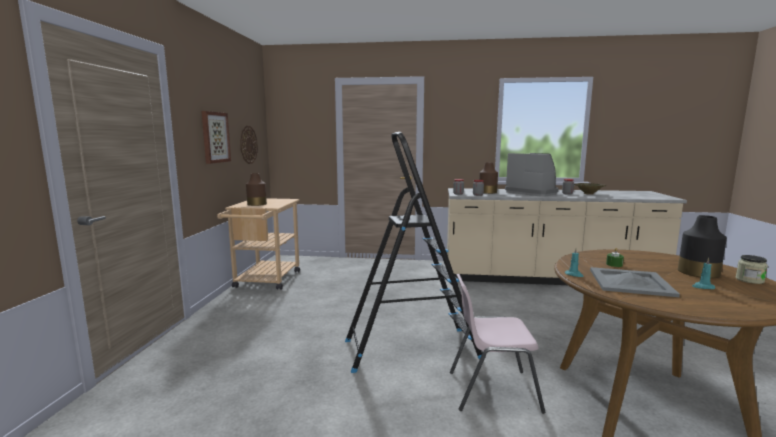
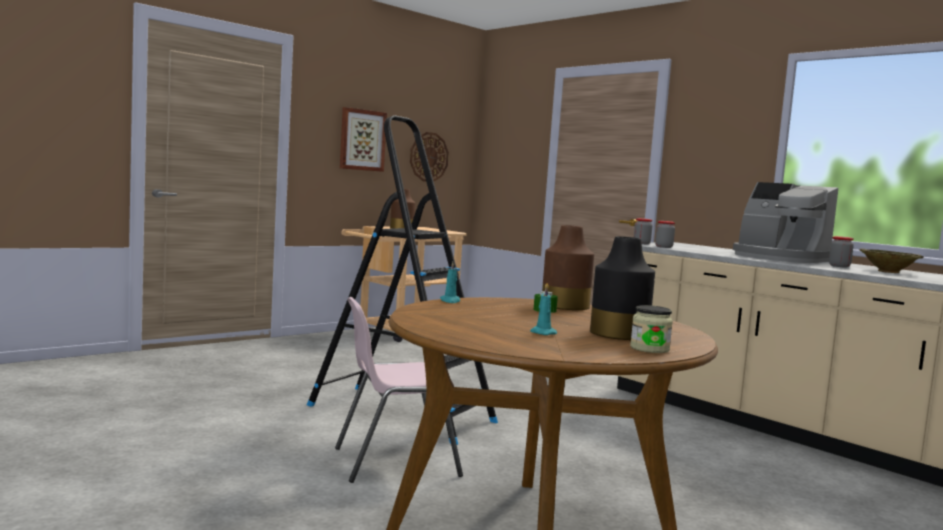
camera: 40 degrees right, 5 degrees down
(488, 192) = (703, 249): brown vase -> brown vase (565, 305)
(491, 390) = (394, 461): pink chair -> pink chair turned 60 degrees counterclockwise
(532, 193) = (778, 258): coffee machine -> coffee machine turned 135 degrees clockwise
(631, 282) = (479, 314): grey tray -> none

